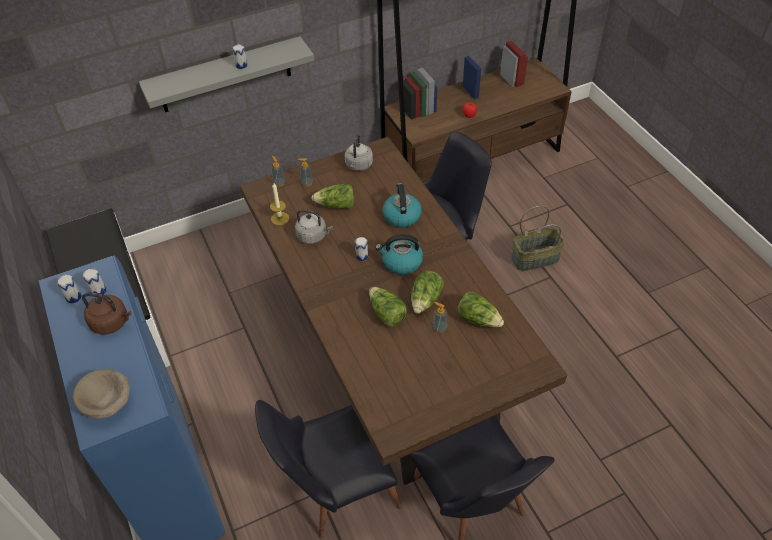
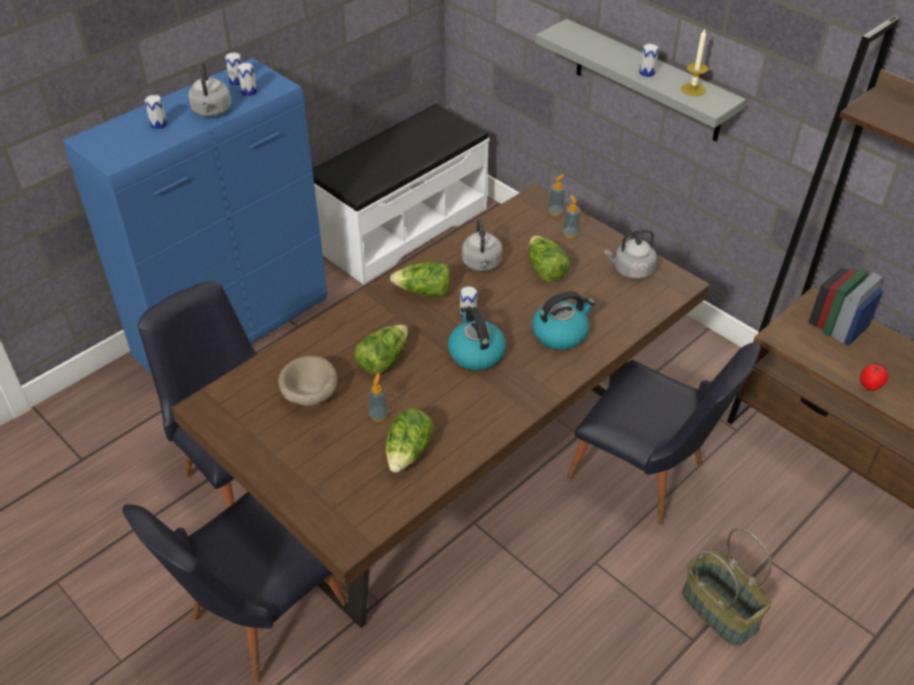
camera: 70 degrees right, 5 degrees down
(108, 366) = (159, 125): none -> can
(108, 404) = (114, 139): beige bowl -> beige bowl (309, 395)
(112, 322) = (212, 111): brown kettle -> grey kettle
(280, 218) = (496, 229): candle -> candle (693, 89)
(425, 300) = (420, 391): lettuce -> lettuce (424, 292)

